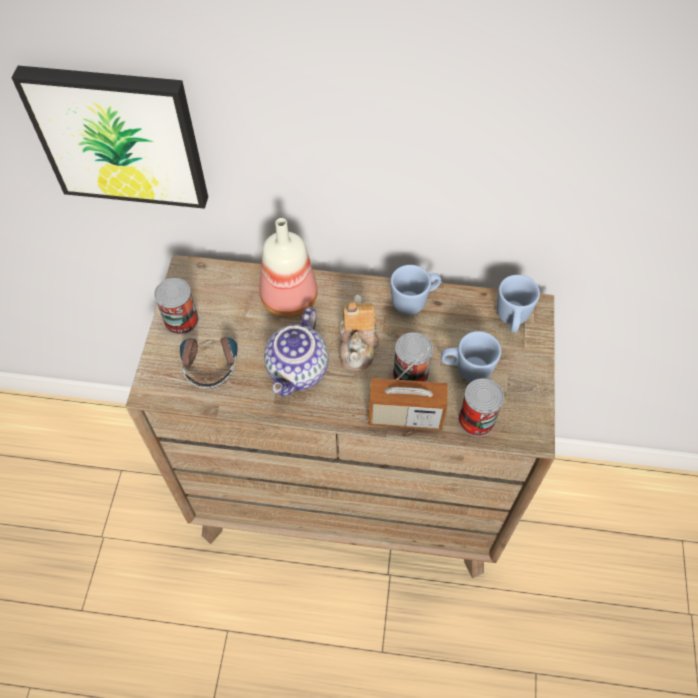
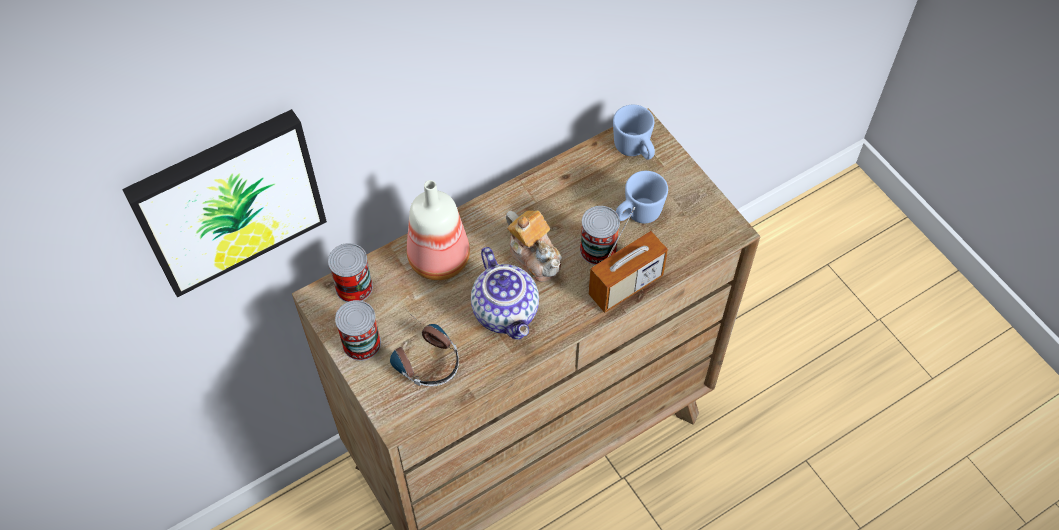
camera: 40 degrees left, 0 degrees up
(414, 301) = (545, 188): blue mug -> none
(476, 419) = (680, 248): can -> can (354, 286)

